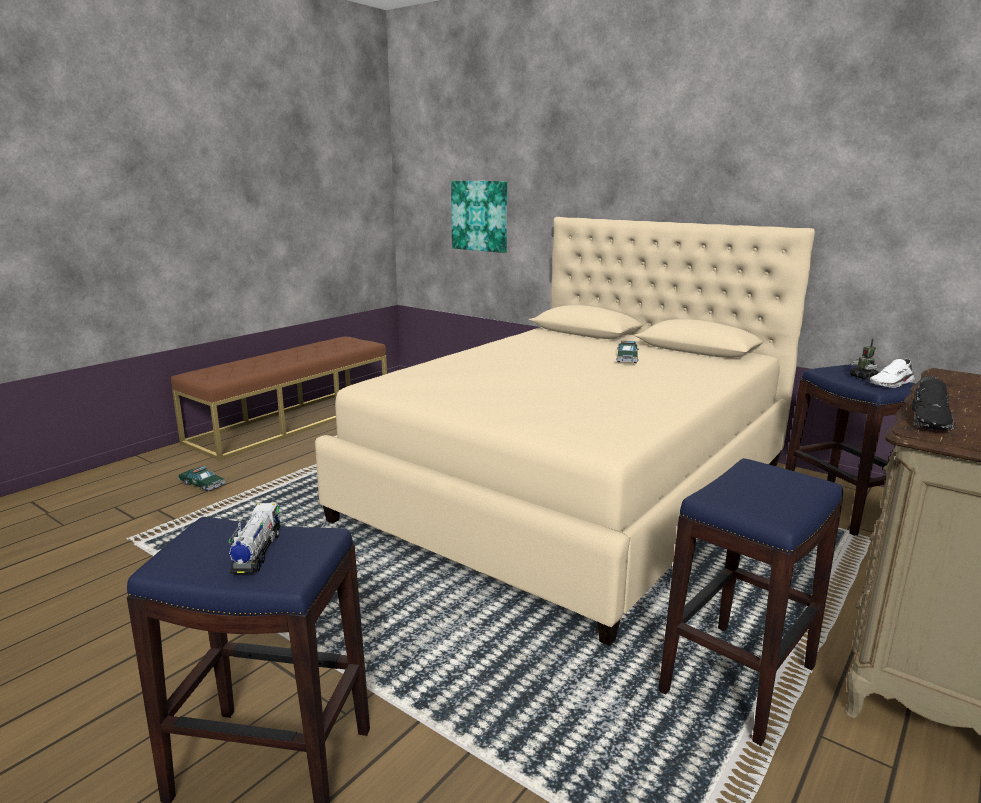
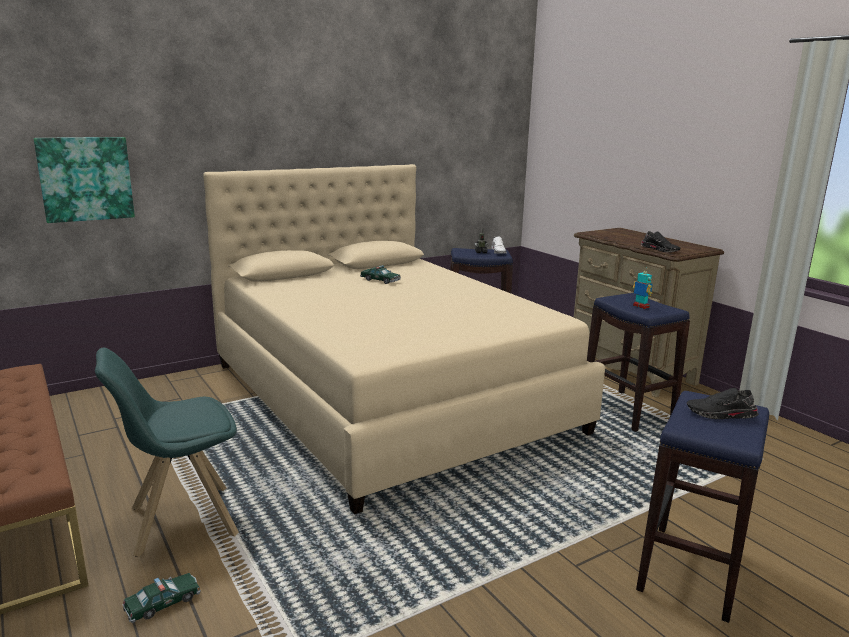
camera: 70 degrees left, 0 degrees up
(257, 552) = (721, 415): toy truck -> black shoe
(298, 464) = (182, 520): none -> turquoise chair
(744, 490) = (640, 306): none -> toy robot

